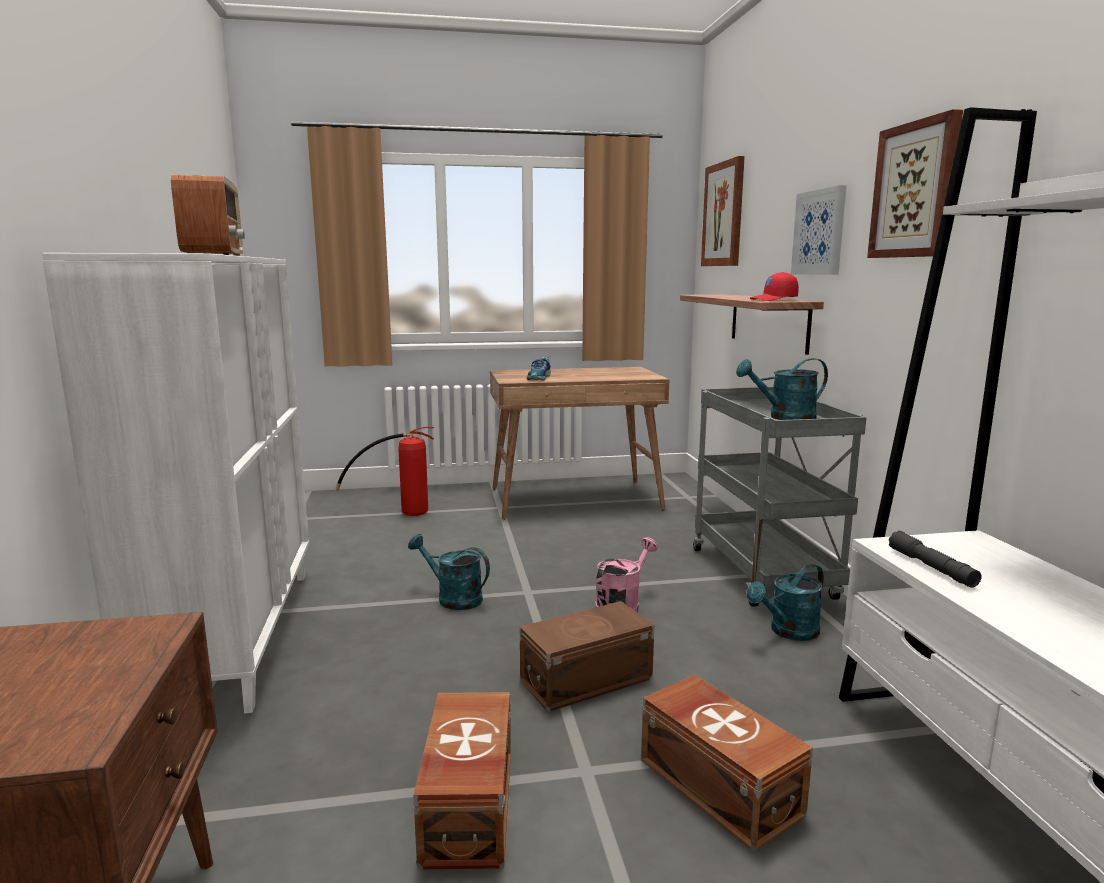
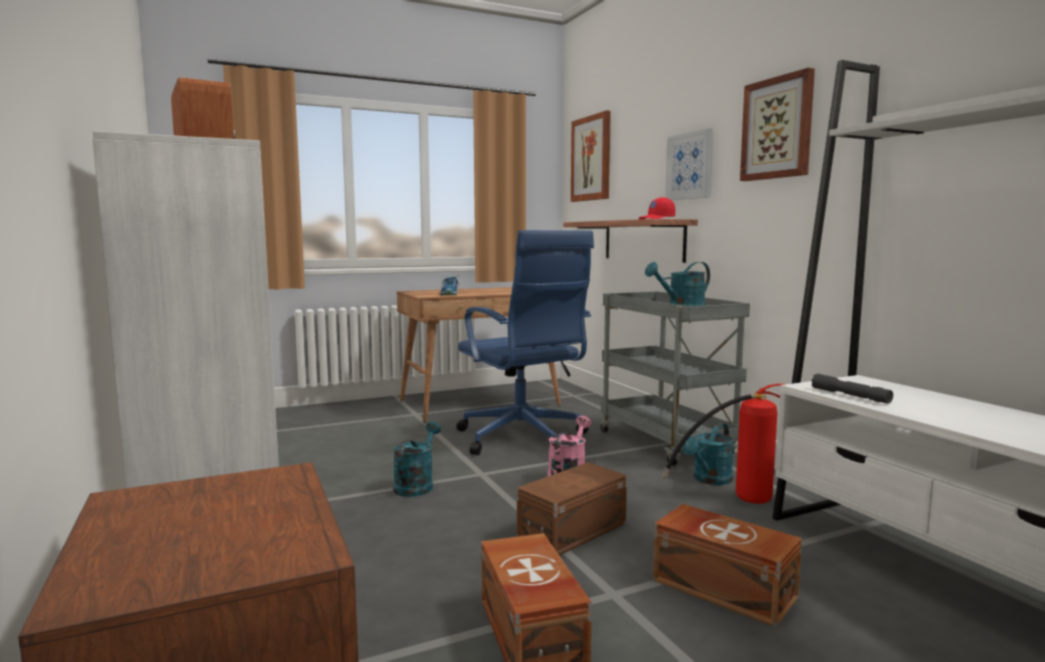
camera: 15 degrees left, 5 degrees down
(399, 512) = (321, 424): fire extinguisher -> fire extinguisher (735, 500)
(453, 598) = (416, 485): turquoise watering can -> turquoise watering can turned 90 degrees clockwise
(597, 551) = (523, 439): none -> blue office chair

